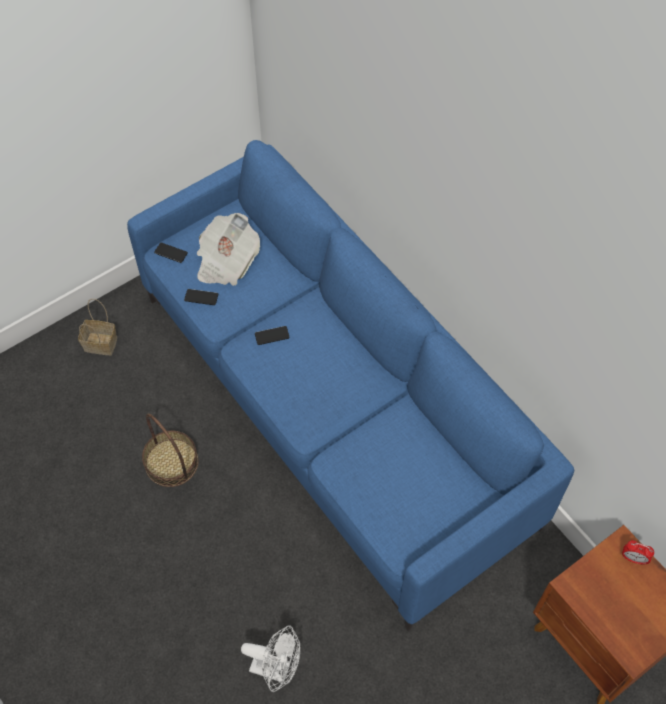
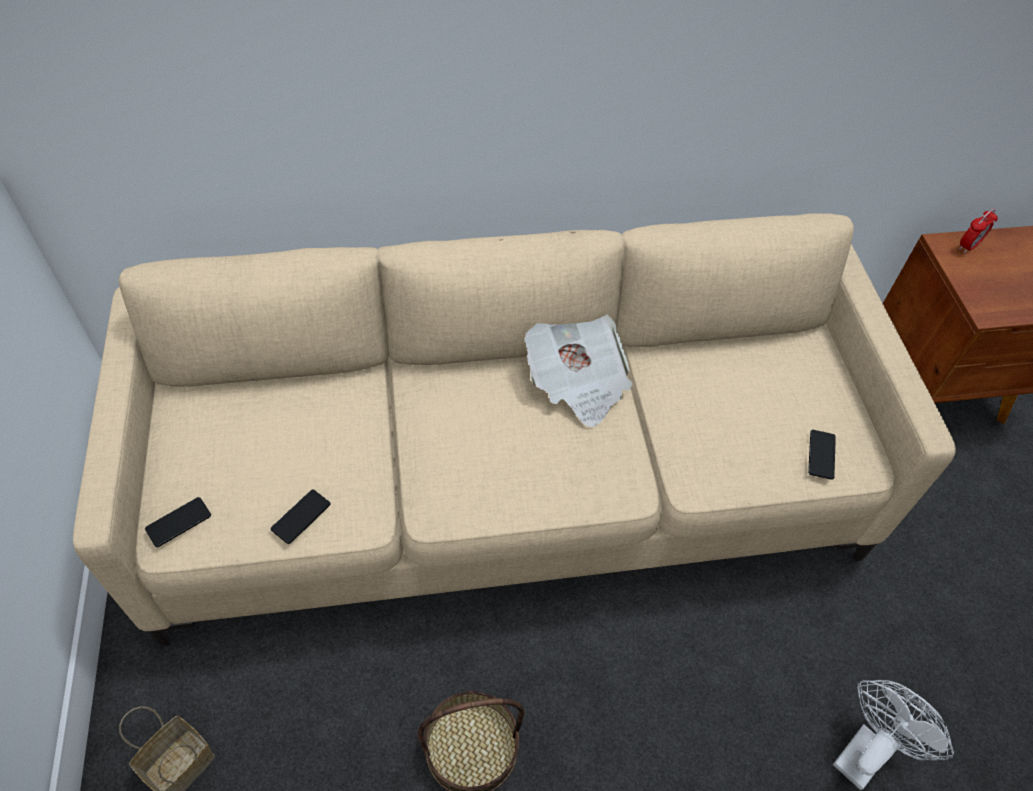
camera: 65 degrees left, 5 degrees down
(226, 262) = (263, 452): newspaper -> newspaper (576, 381)
(272, 335) = (440, 454): phone -> phone (821, 455)
(333, 408) = (510, 489): blue sofa -> beige sofa

